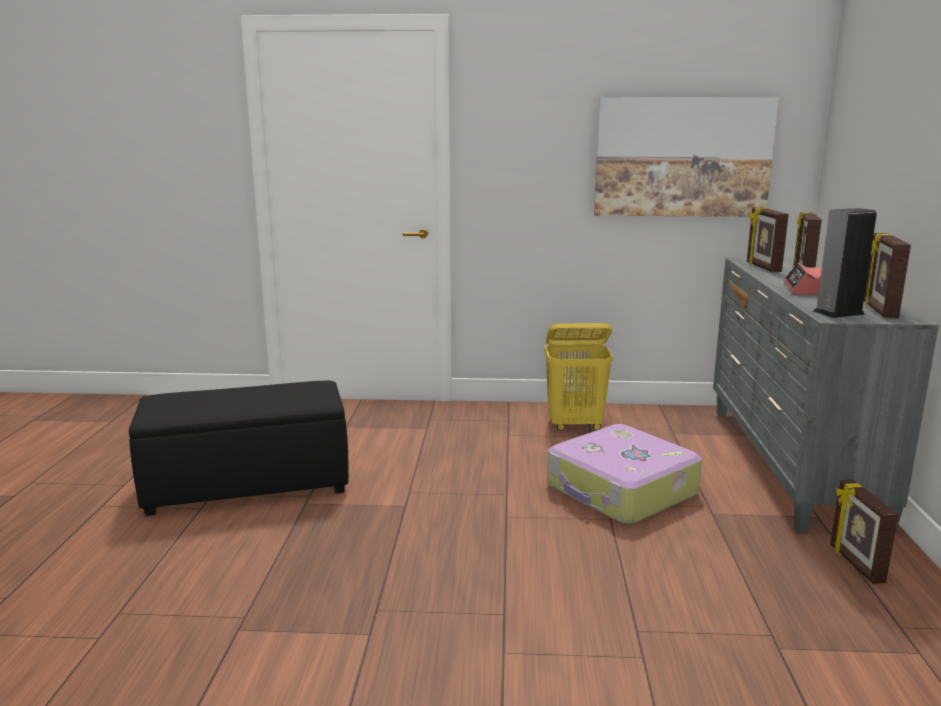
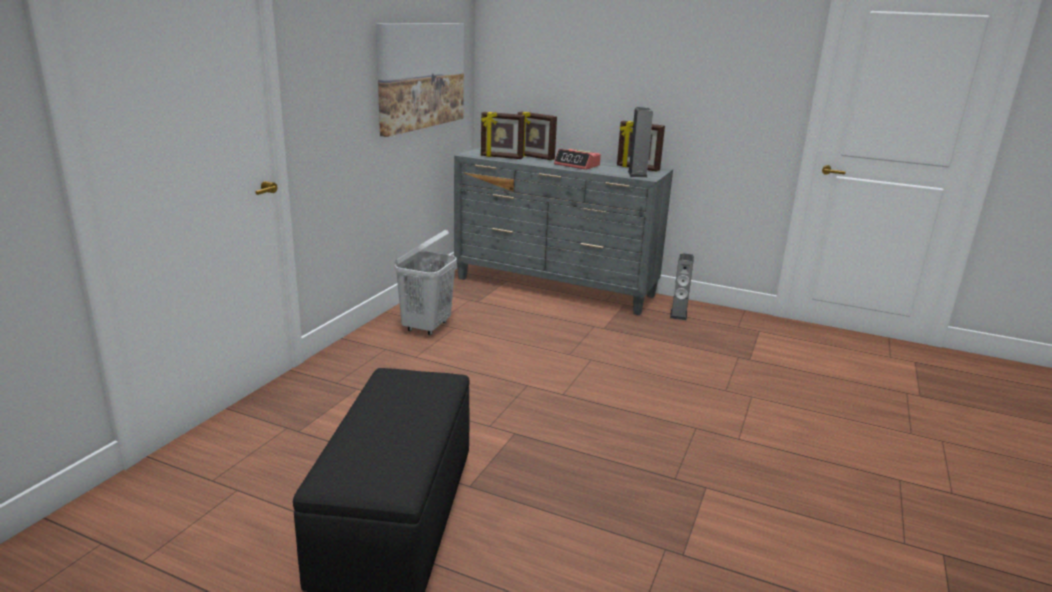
camera: 70 degrees left, 5 degrees up
(575, 425) = (427, 327): yellow laundry basket -> white laundry basket
(621, 491) = (554, 344): suitcase -> none
(855, 564) = (678, 314): picture frame -> speaker

